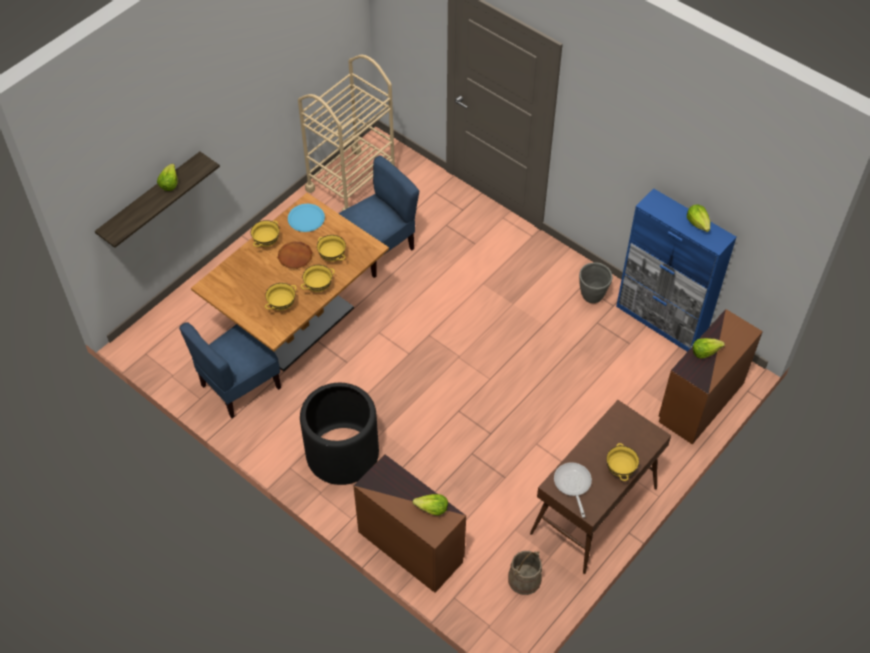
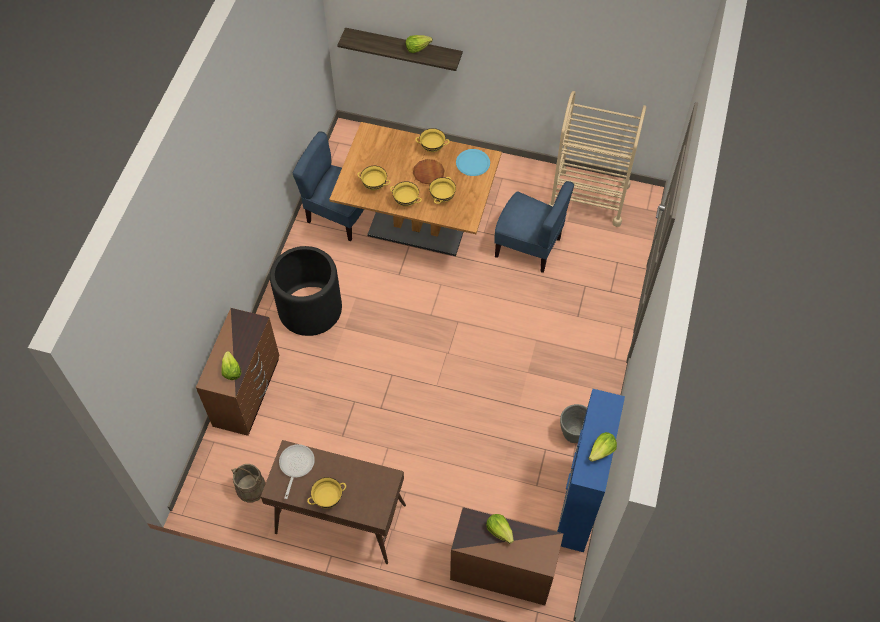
camera: 65 degrees right, 5 degrees up
(572, 485) = (295, 466): frying pan -> frying pan turned 45 degrees counterclockwise

